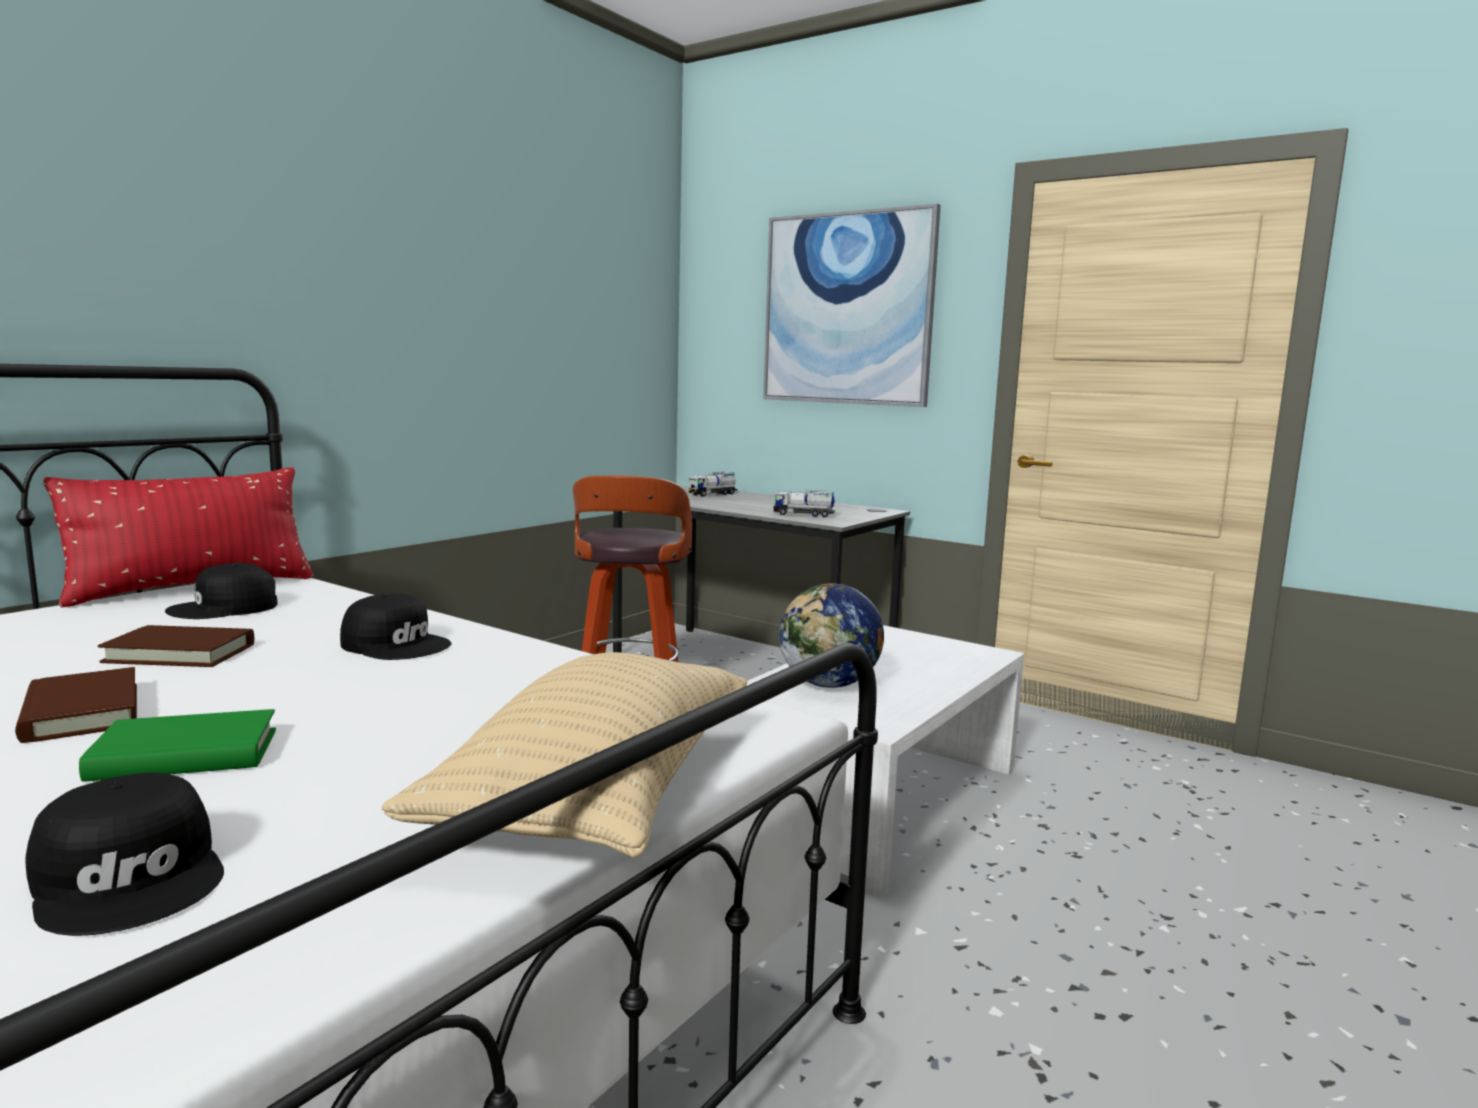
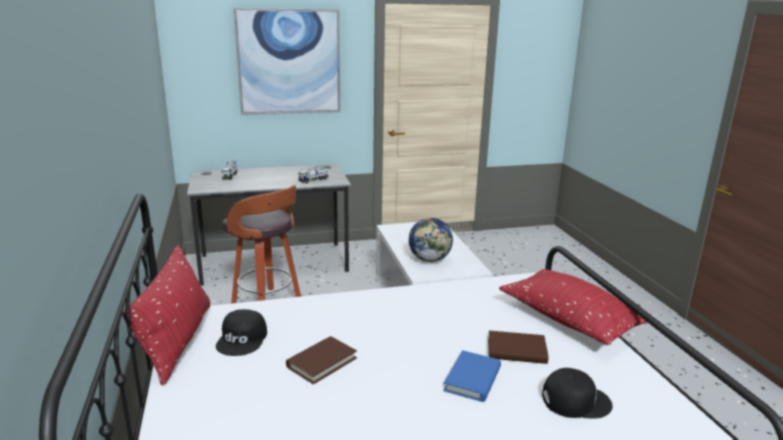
camera: 50 degrees left, 10 degrees up
(81, 712) = (393, 395): brown book -> brown book (516, 351)
(185, 755) = (472, 379): green book -> blue book
(397, 644) = (372, 313): black cap -> none
(598, 792) = (569, 320): beige pillow -> red pillow

